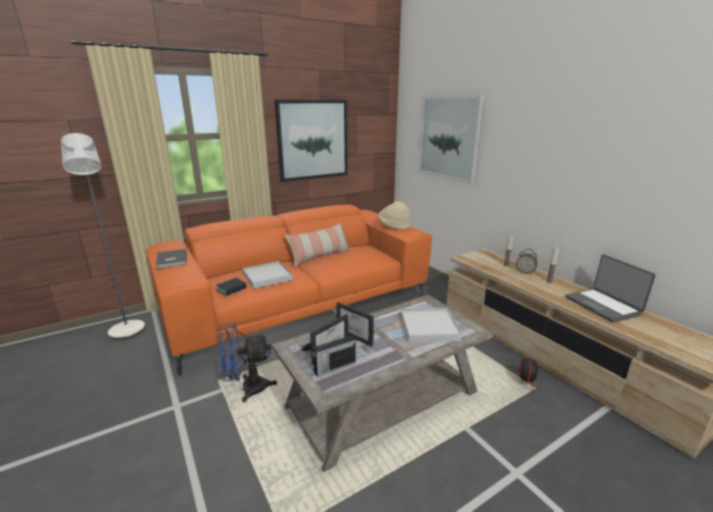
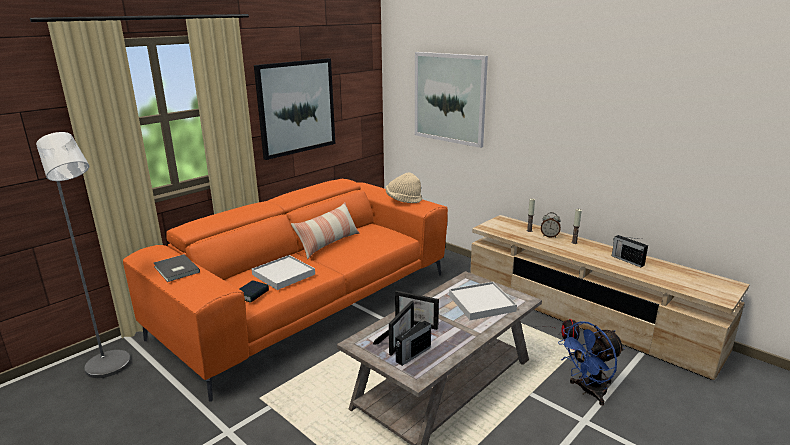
camera: 15 degrees left, 0 degrees up
(247, 389) = (298, 400): blue fan -> blue fan (588, 392)
(603, 306) = (627, 260): laptop -> radio

